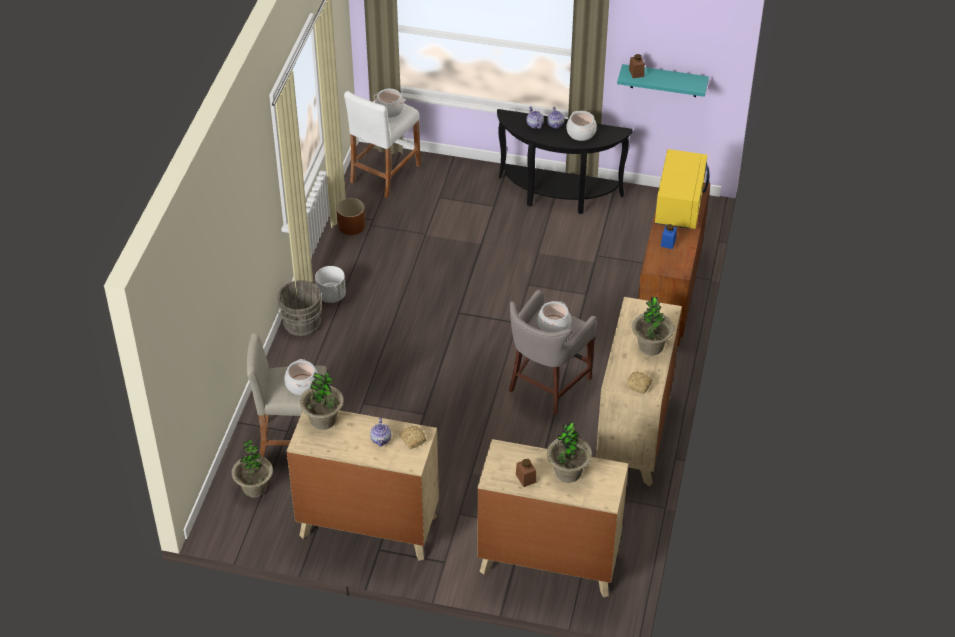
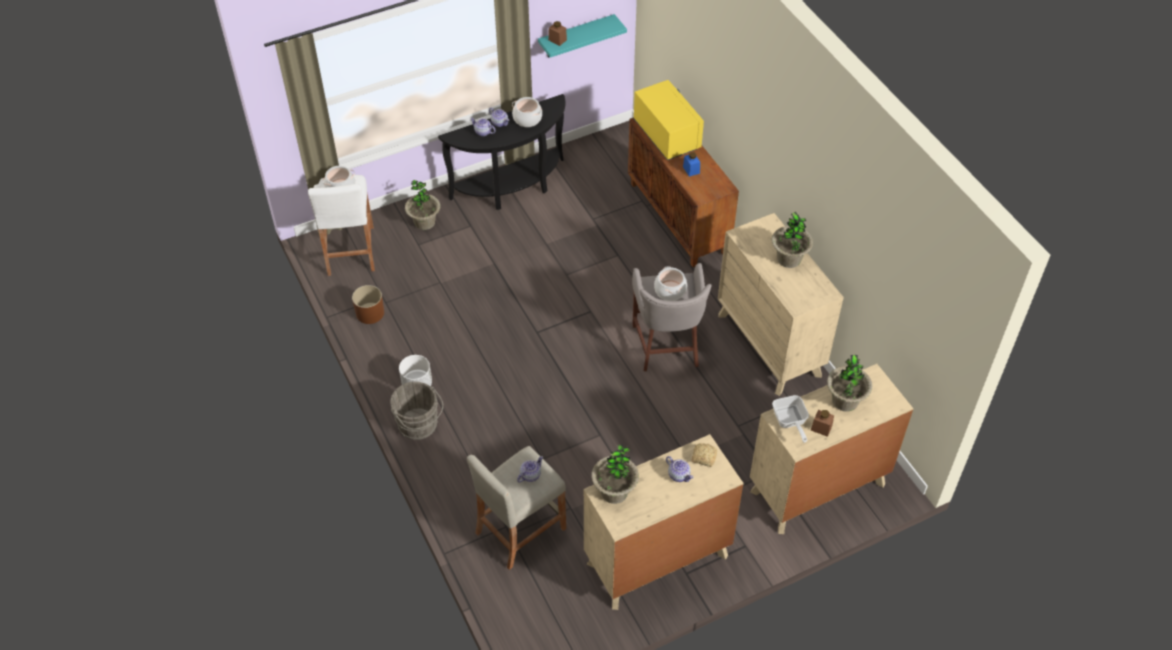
camera: 40 degrees left, 5 degrees up
(254, 488) = (531, 596): potted plant -> potted plant (424, 222)
(302, 384) = (530, 475): cooking pot -> teapot
(506, 458) = (790, 422): none -> frying pan
(639, 386) = (816, 296): bread -> none

